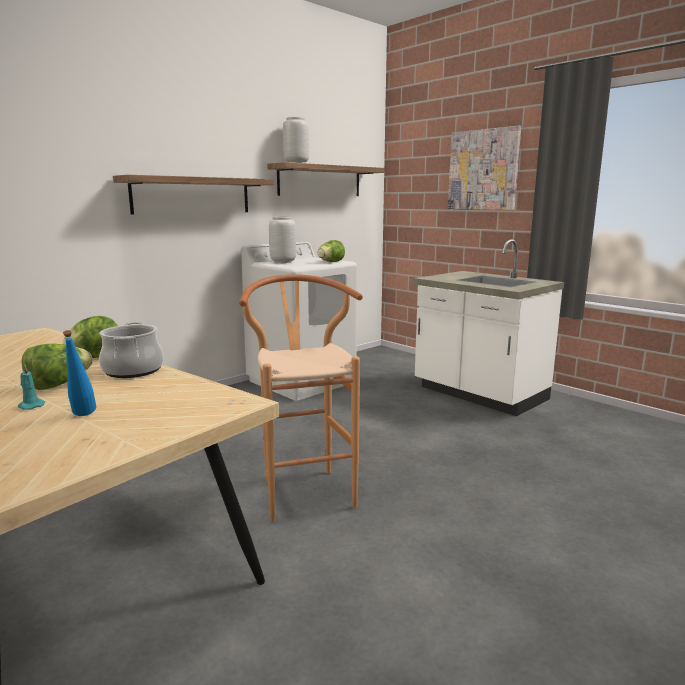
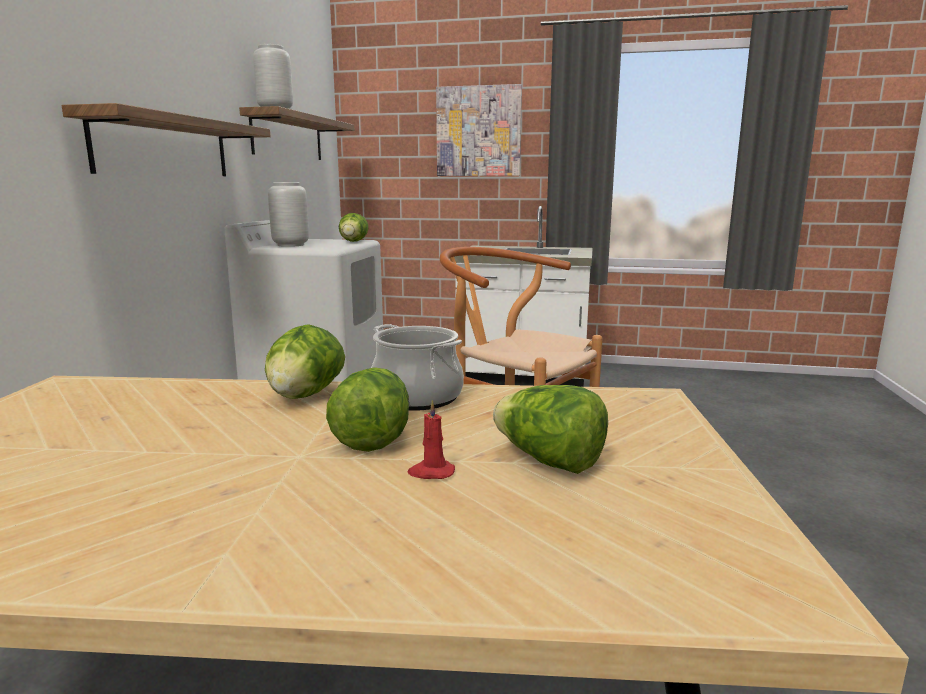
camera: 35 degrees left, 0 degrees up
(30, 406) = (431, 472): turquoise candle -> red candle
(82, 417) = (549, 461): blue bottle -> lettuce

